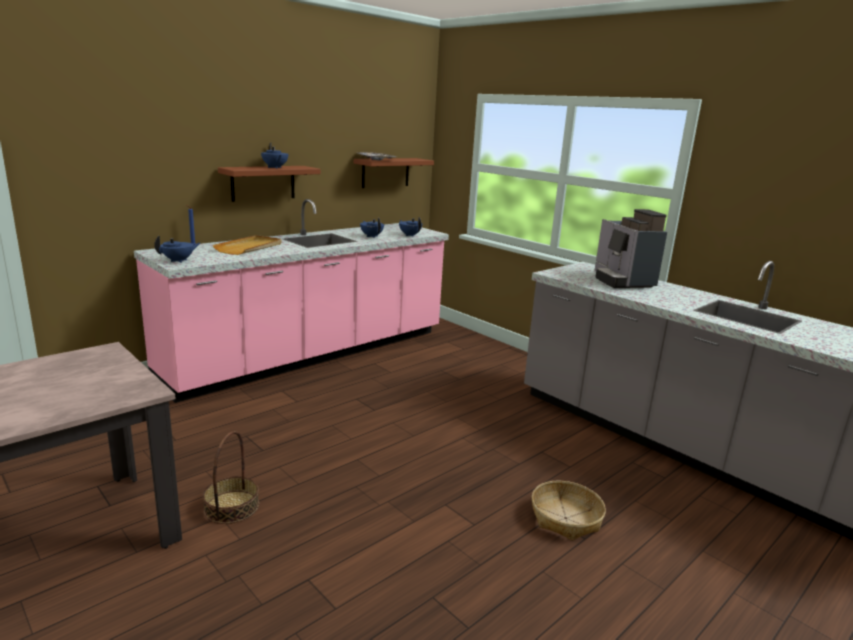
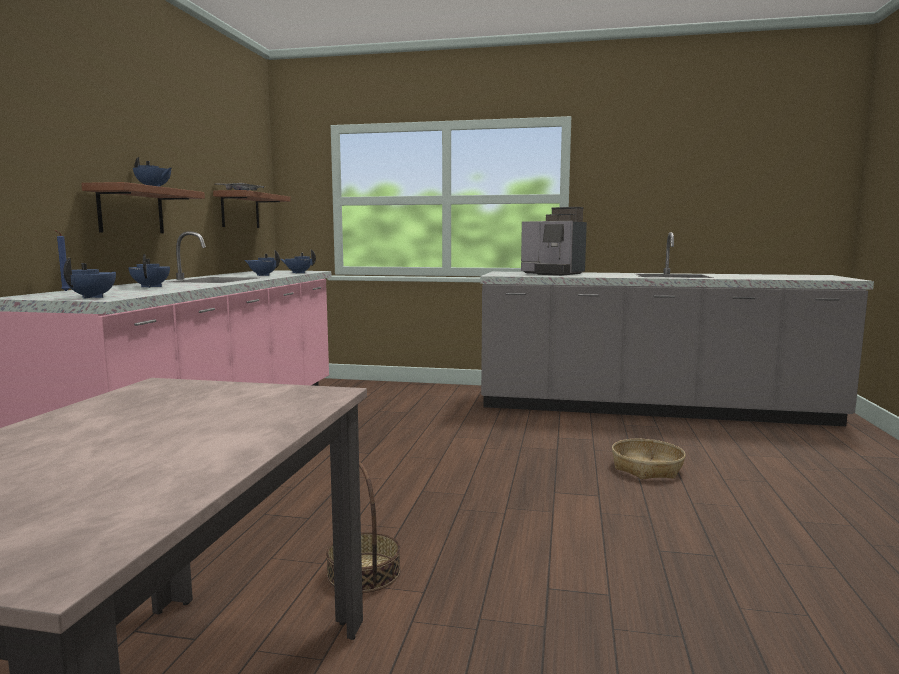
camera: 35 degrees left, 10 degrees down
(249, 247) = (151, 287): beige tray -> blue teapot

